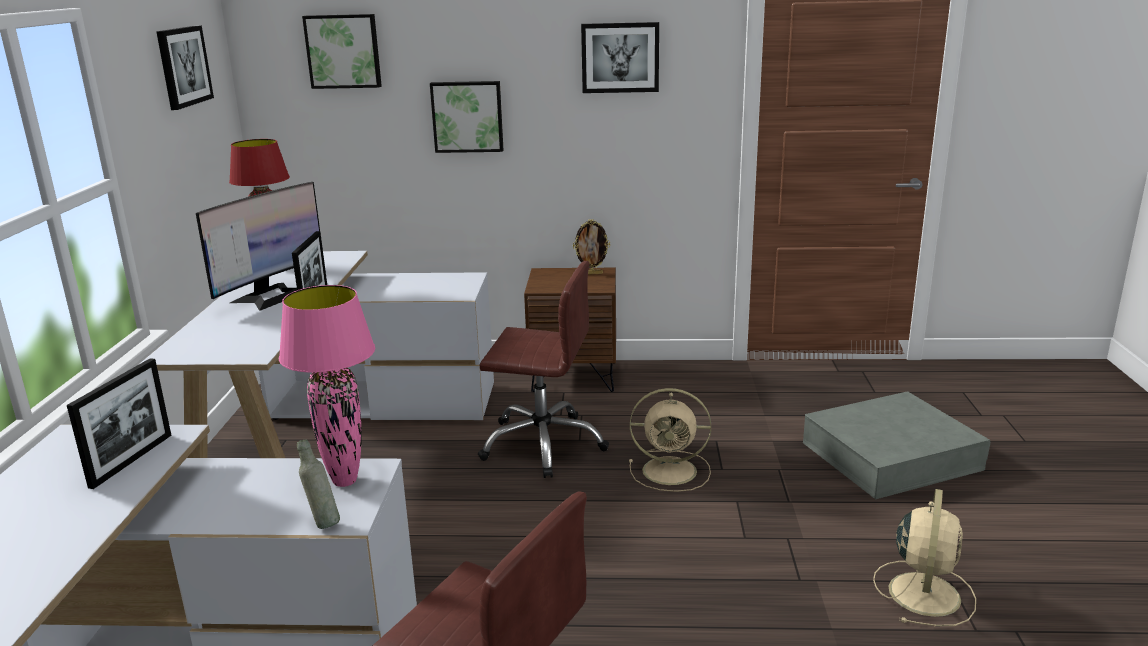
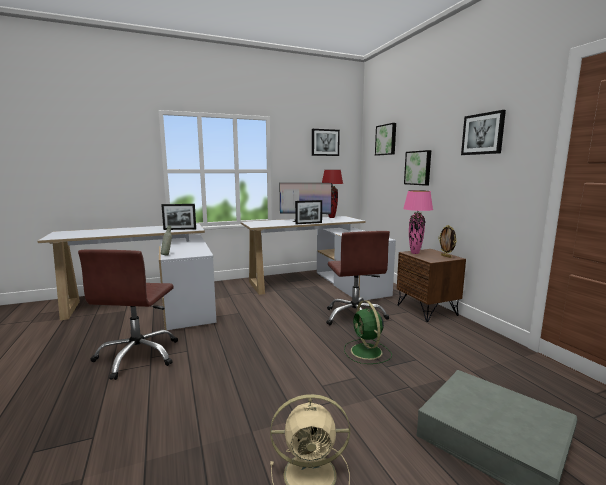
camera: 65 degrees right, 10 degrees down
(345, 481) = (194, 253): pink table lamp -> pink table lamp (415, 253)
(672, 471) = (367, 352): beige fan -> green fan

